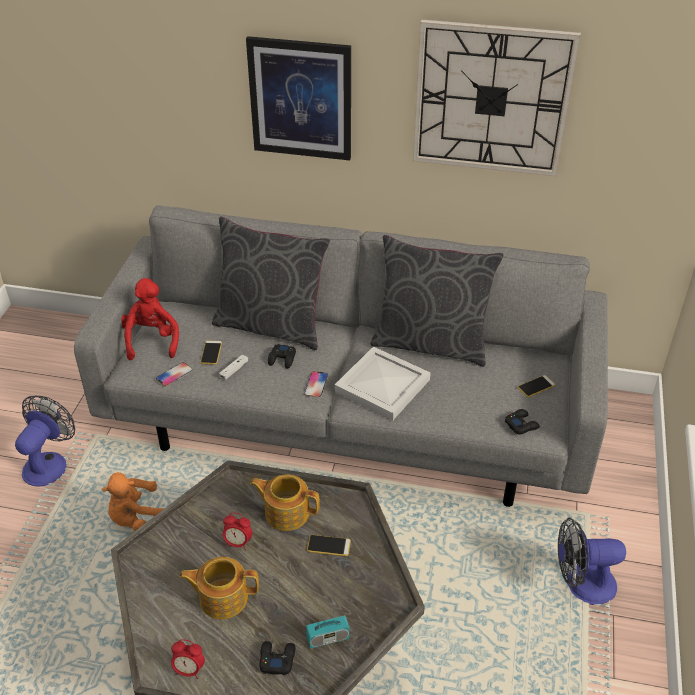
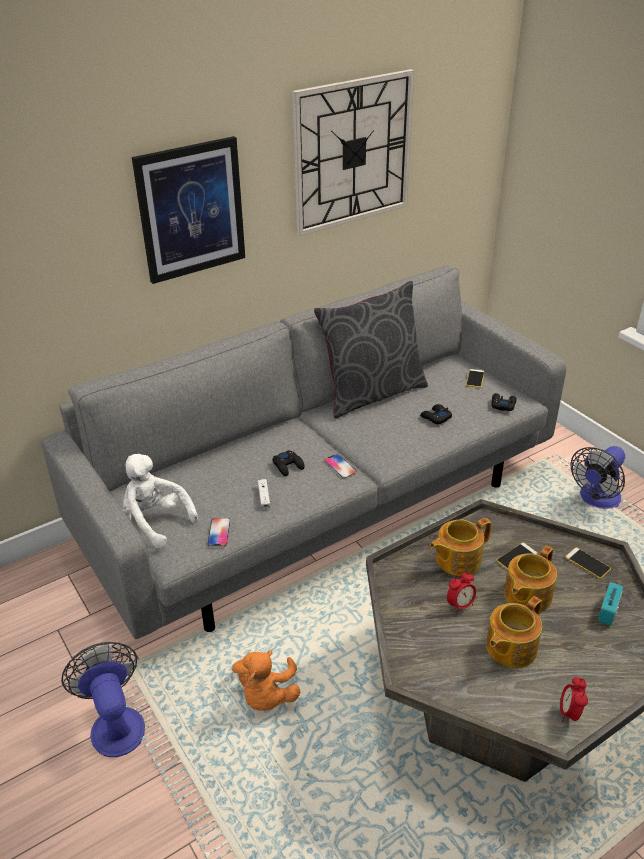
camera: 45 degrees left, 5 degrees down
(151, 340) = (154, 522): red plush toy -> white plush toy
(189, 670) = (569, 713): alarm clock -> alarm clock turned 135 degrees clockwise
(211, 353) = (224, 497): phone -> phone (587, 563)
(271, 325) = (240, 450): grey pillow -> none
(277, 659) = (604, 652): black game controller -> black game controller (435, 417)
(290, 576) = (526, 595): none -> teapot
(384, 385) = (387, 436): white tray -> none

